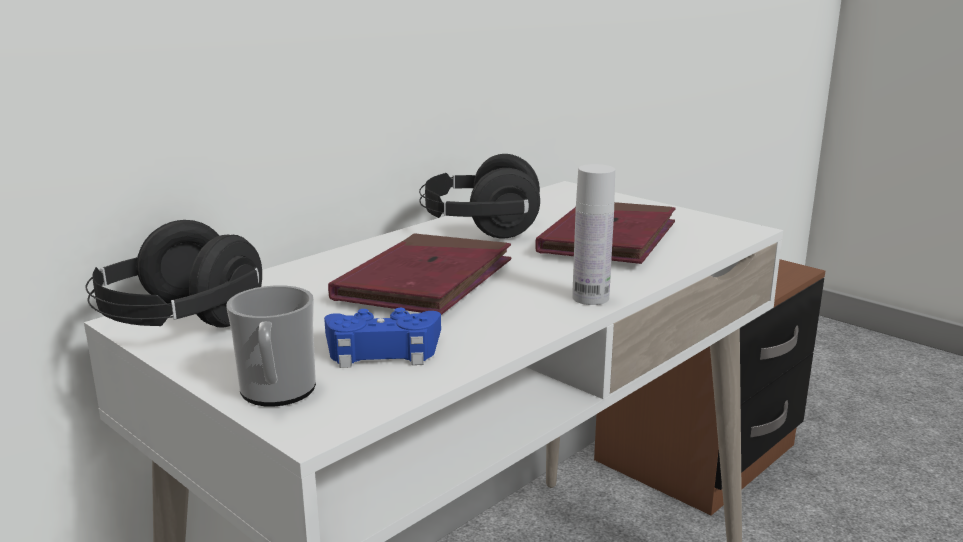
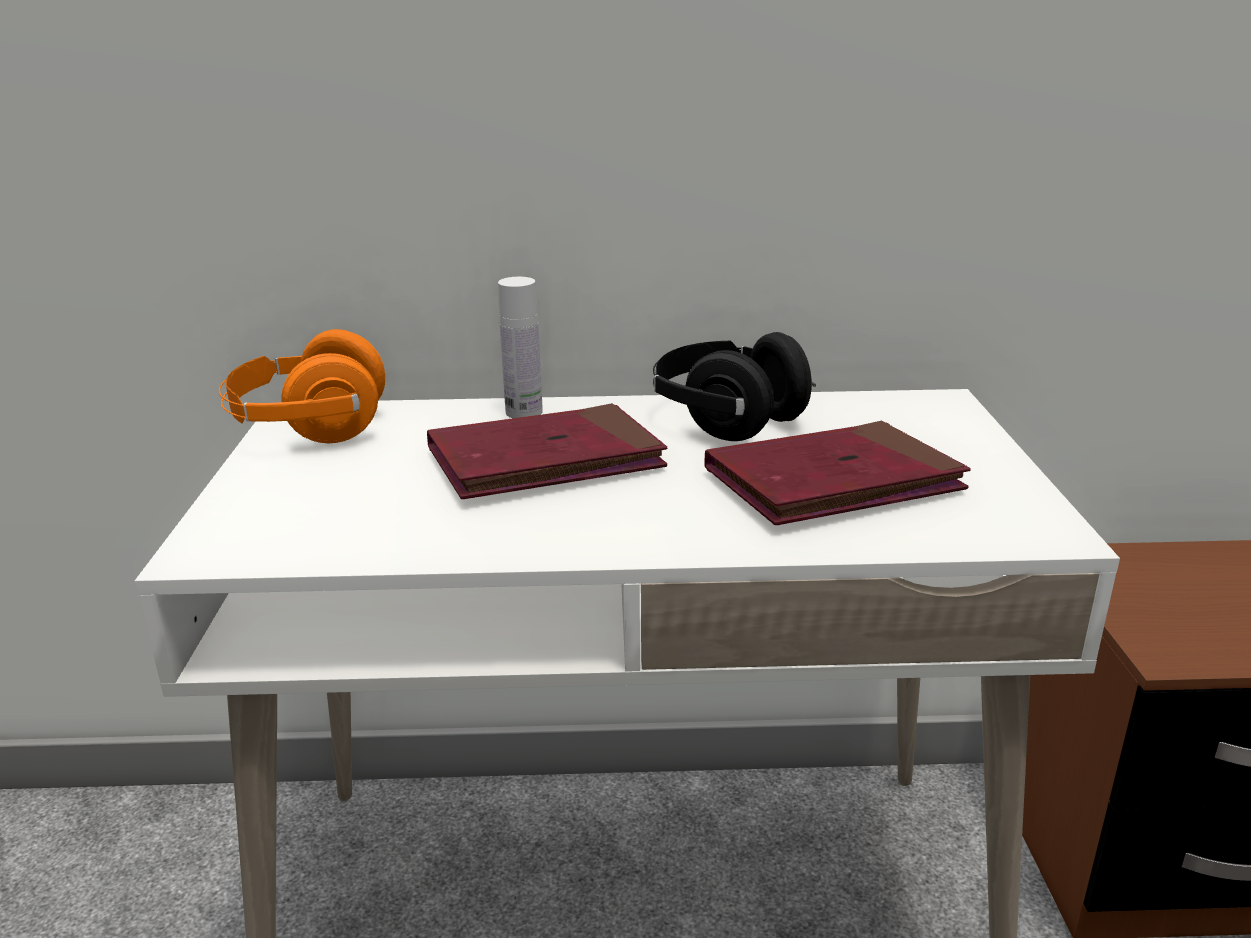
camera: 45 degrees right, 5 degrees up
(179, 324) = (309, 428): black headphones -> orange headphones
(277, 393) = (236, 516): mug -> none
(383, 349) = (372, 513): blue game controller -> none
(590, 298) = (648, 543): white bottle -> white bottle (524, 412)

